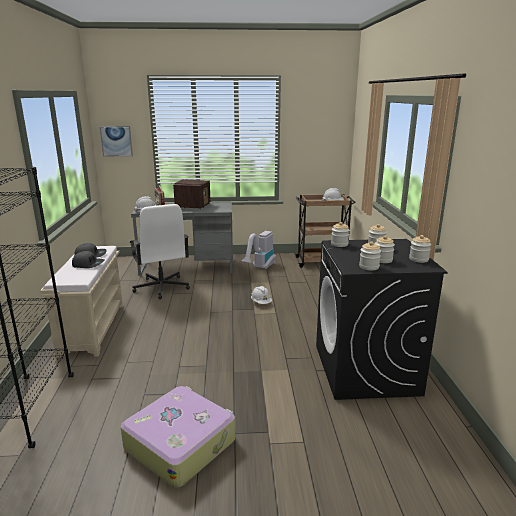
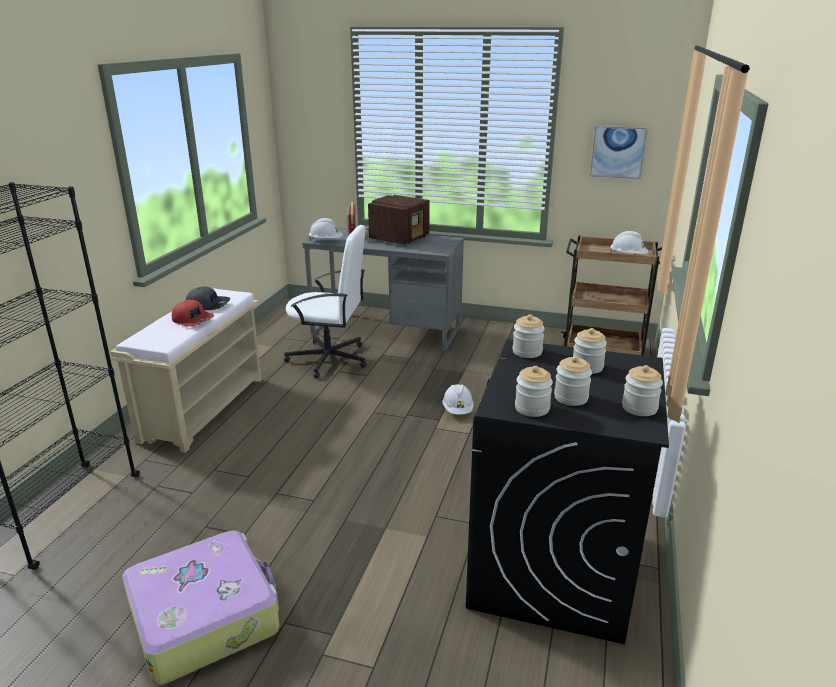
camera: 20 degrees right, 5 degrees up
(88, 264) = (193, 320): grey cap -> red cap
(116, 141) = (304, 128): picture -> picture (618, 152)
(161, 287) = (329, 359): white office chair -> white office chair turned 75 degrees counterclockwise
(260, 268) = (493, 349): vacuum cleaner -> none

